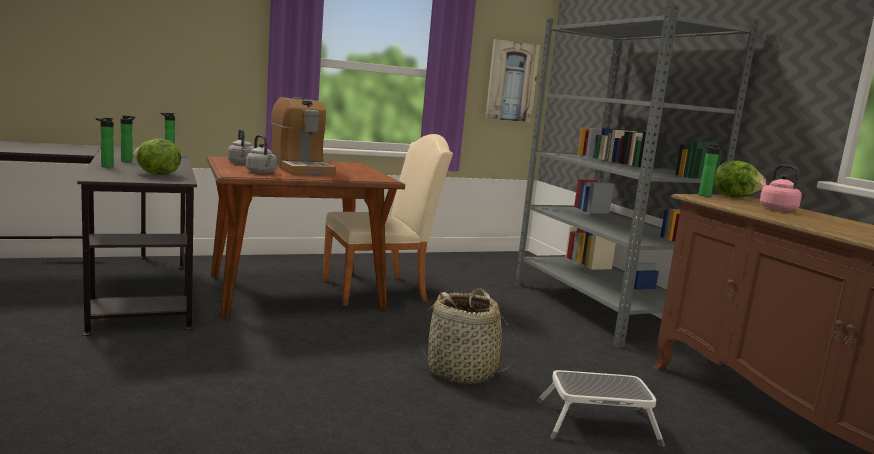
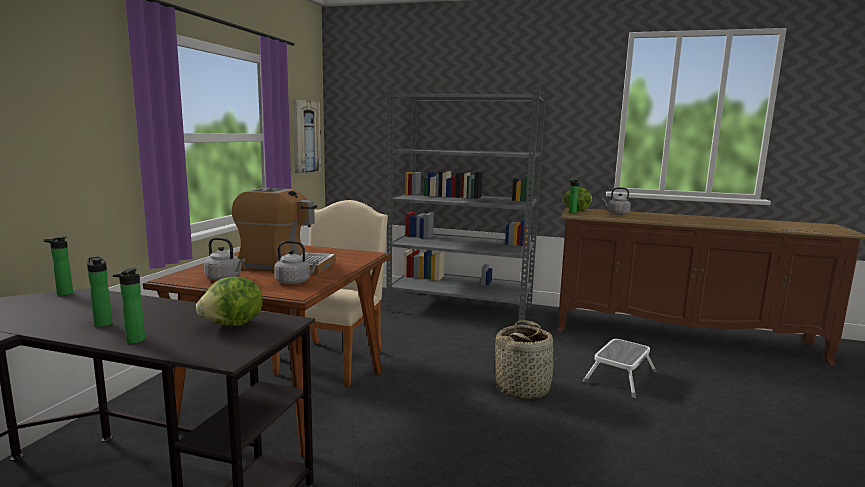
camera: 50 degrees left, 0 degrees up
(775, 209) = (616, 214): pink kettle -> grey kettle

